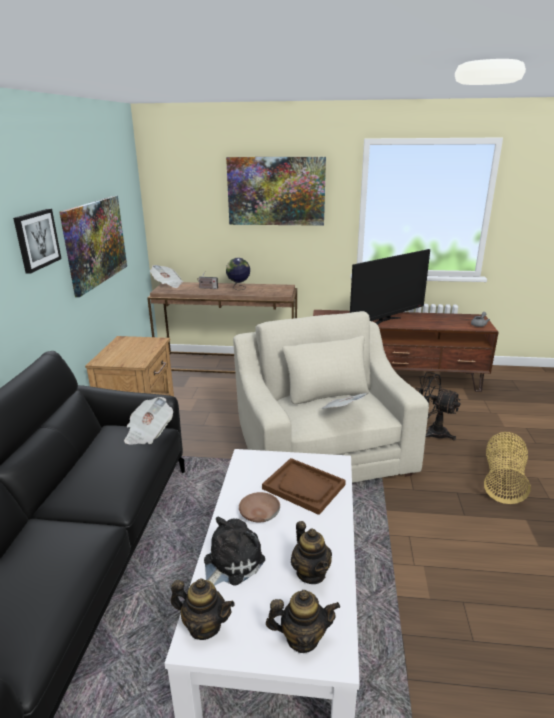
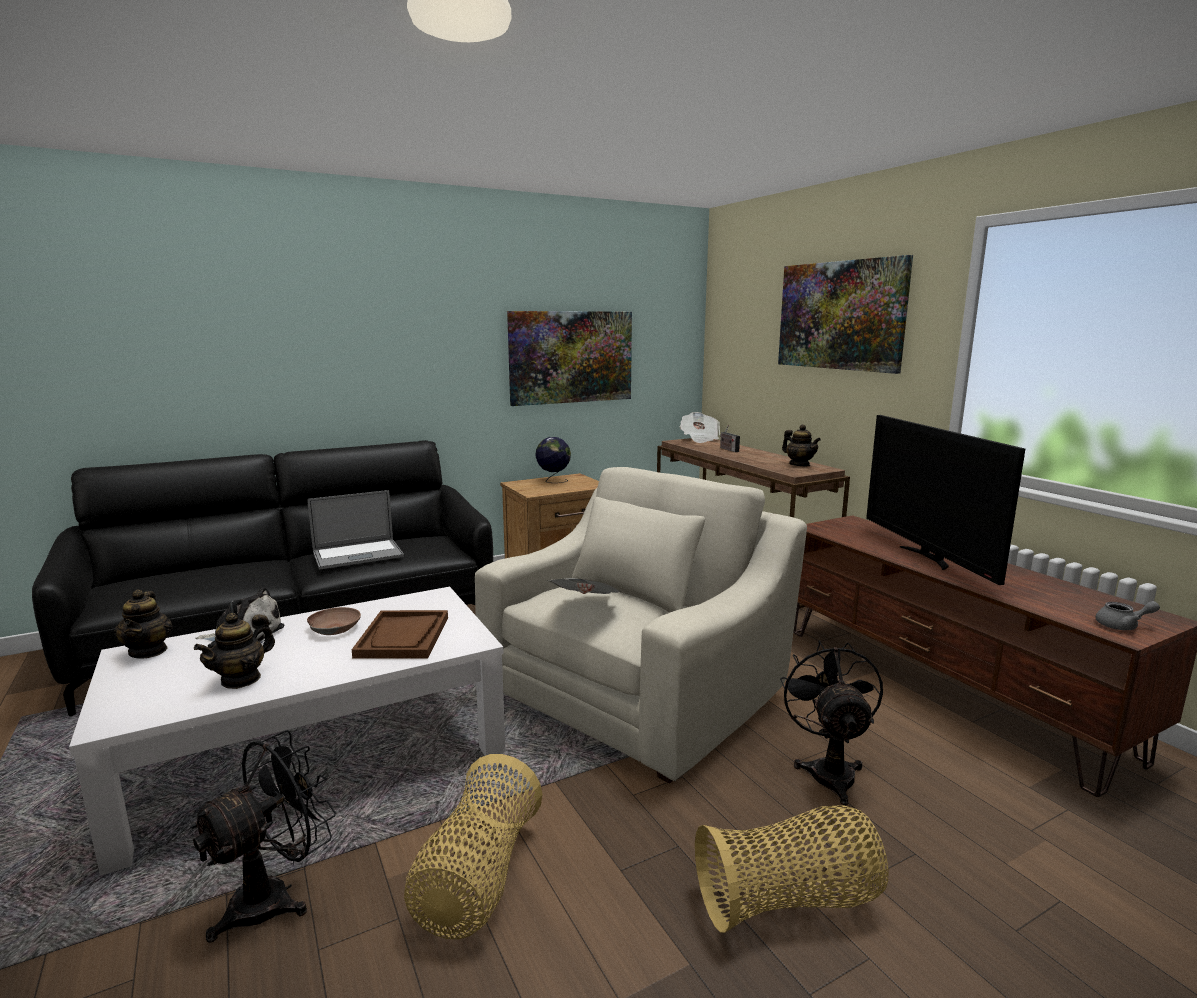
camera: 55 degrees right, 10 degrees down
(36, 240) = (458, 331): picture -> none
(107, 472) = (358, 555): none -> laptop
(148, 433) = (440, 548): newspaper -> none
(238, 288) = (759, 457): globe -> globe (553, 481)
(302, 638) = (136, 699): teapot -> teapot (799, 465)
(386, 320) = (927, 557): television -> television turned 60 degrees clockwise
(421, 653) = (275, 896): none -> black fan
(448, 563) = (477, 879): none -> basket

